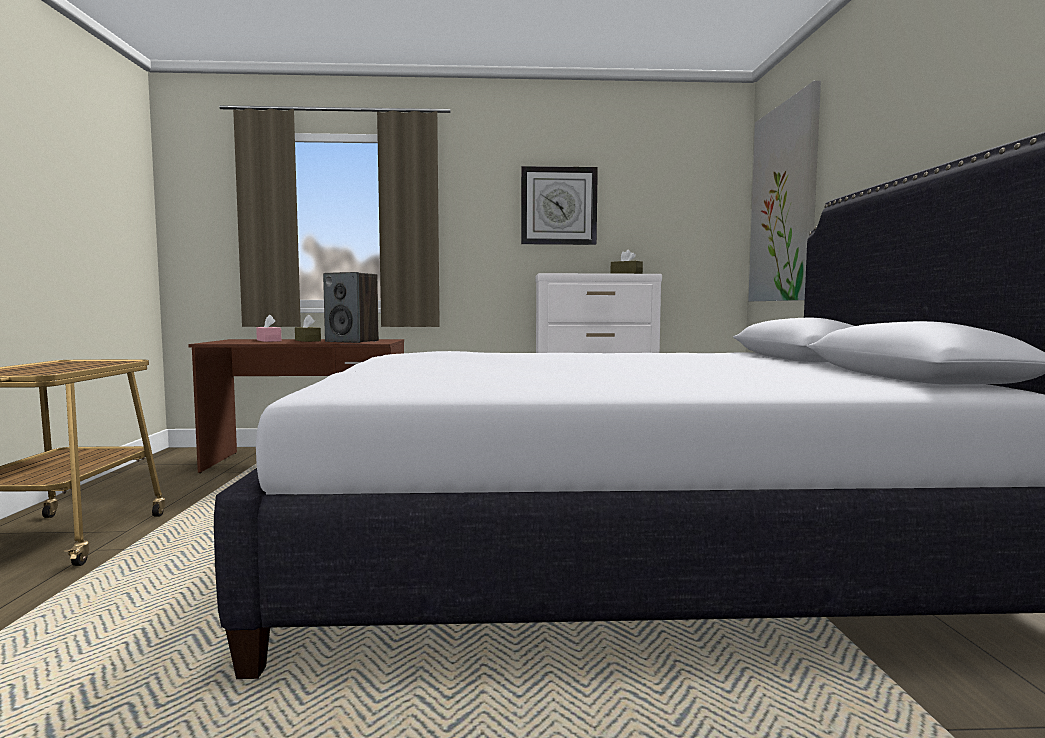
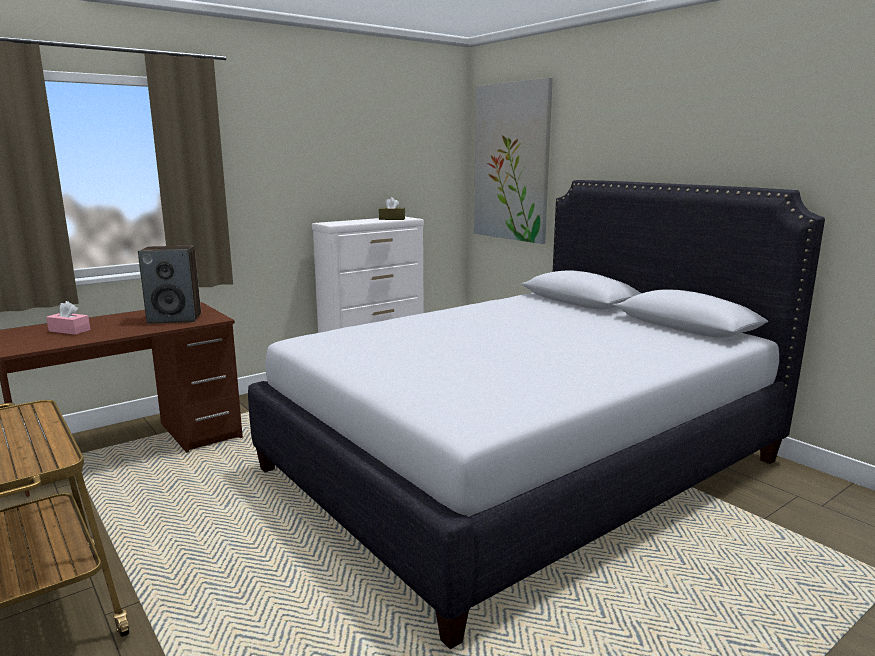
camera: 35 degrees left, 10 degrees up
(307, 340) = (117, 323): brown tissue box -> none
(558, 206) = (326, 155): wall clock -> none

